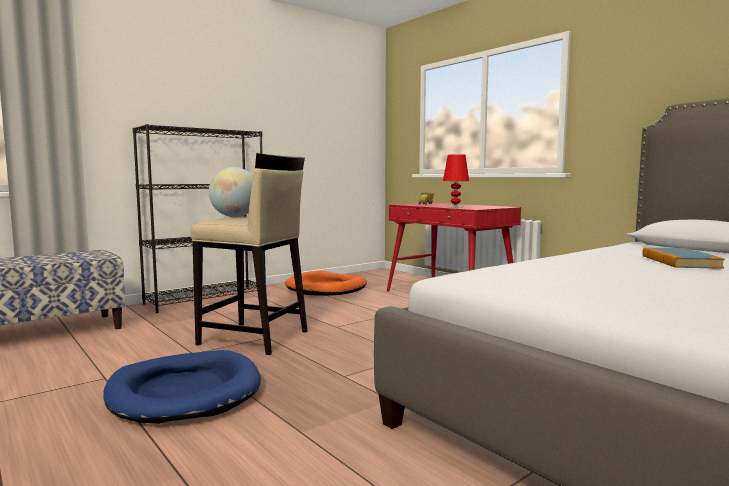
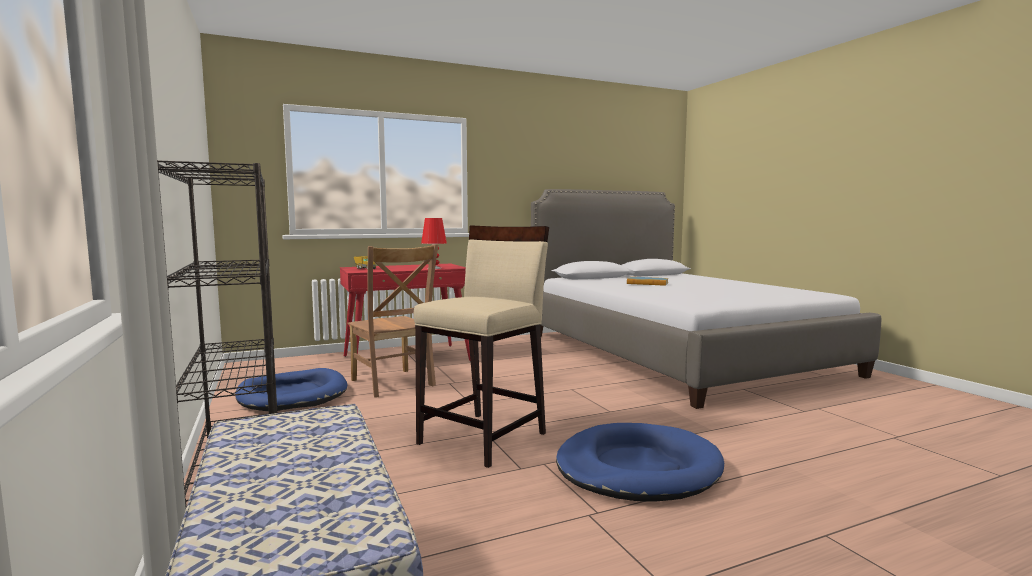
camera: 75 degrees left, 0 degrees up
(235, 217) = (470, 300): globe -> none
(327, 288) = (293, 395): orange dog bed -> blue dog bed
(371, 302) = (393, 384): none -> brown chair

